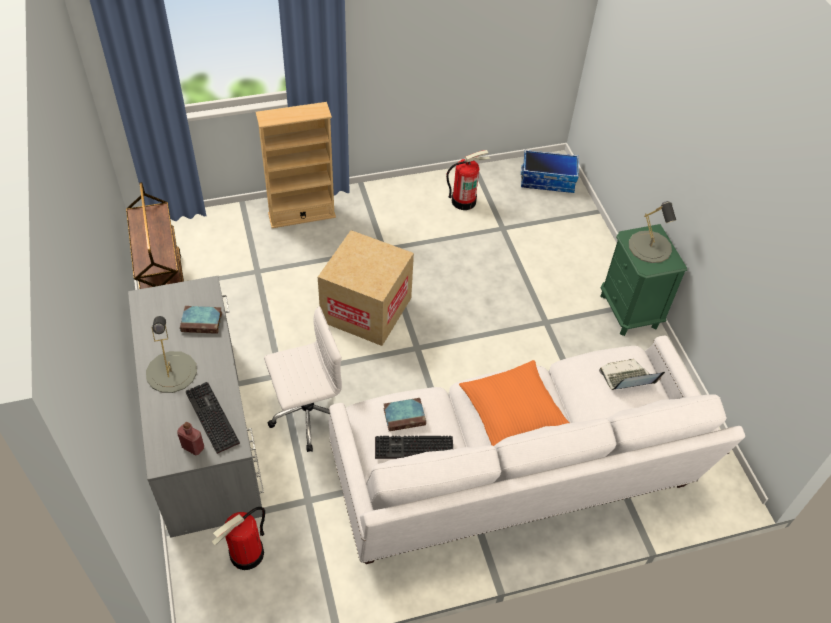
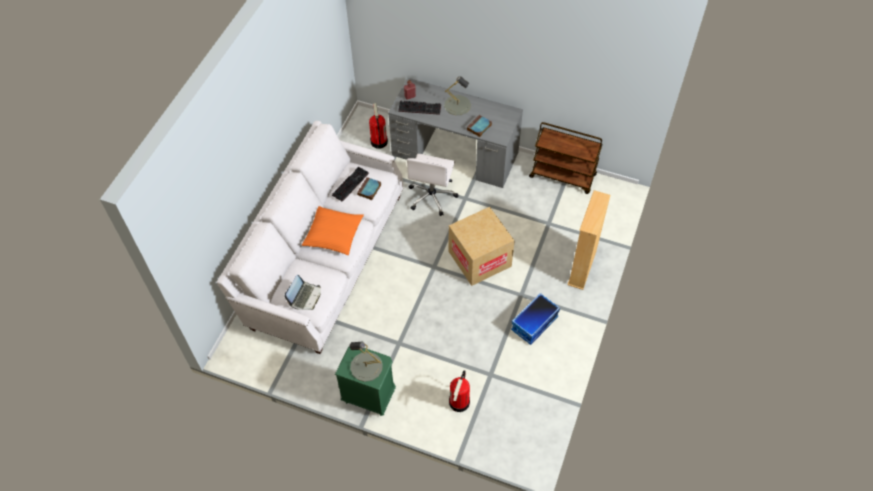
camera: 130 degrees right, 5 degrees up
(463, 201) = (532, 368): fire extinguisher -> fire extinguisher (459, 402)
(548, 180) = (515, 439): storage box -> storage box (534, 324)

